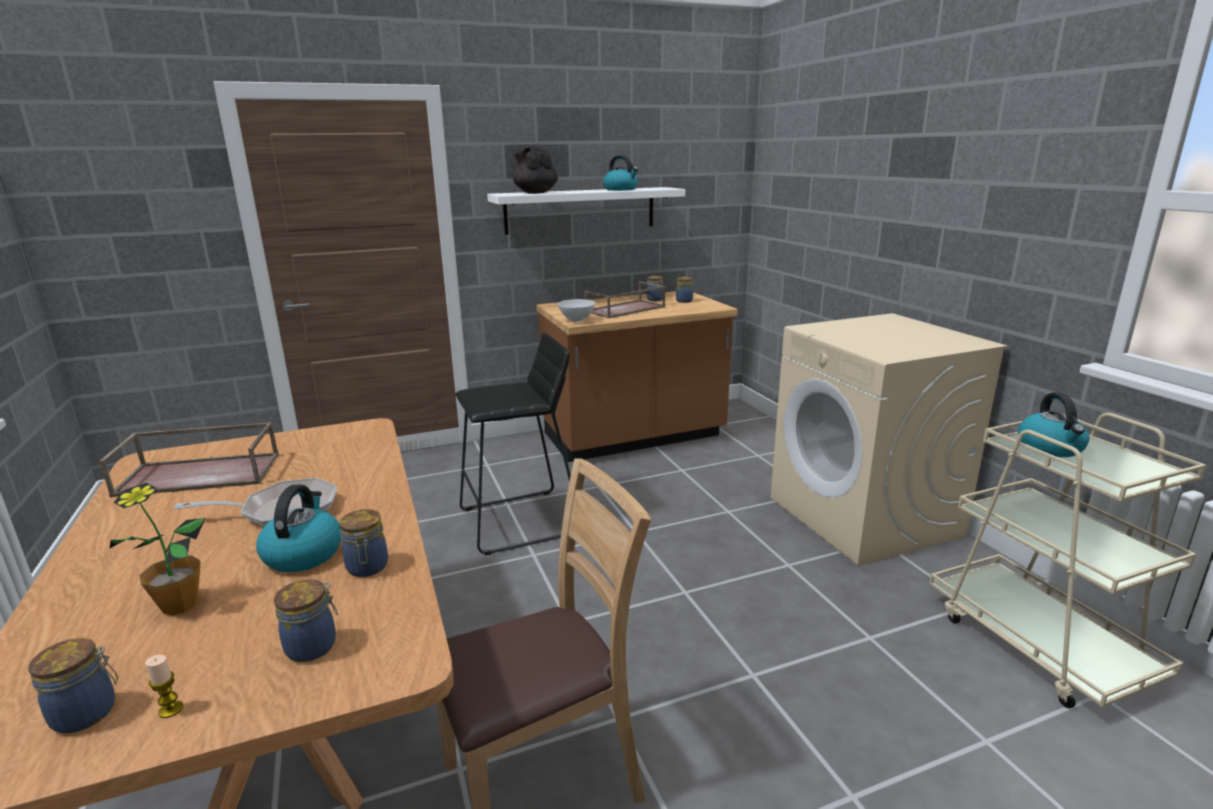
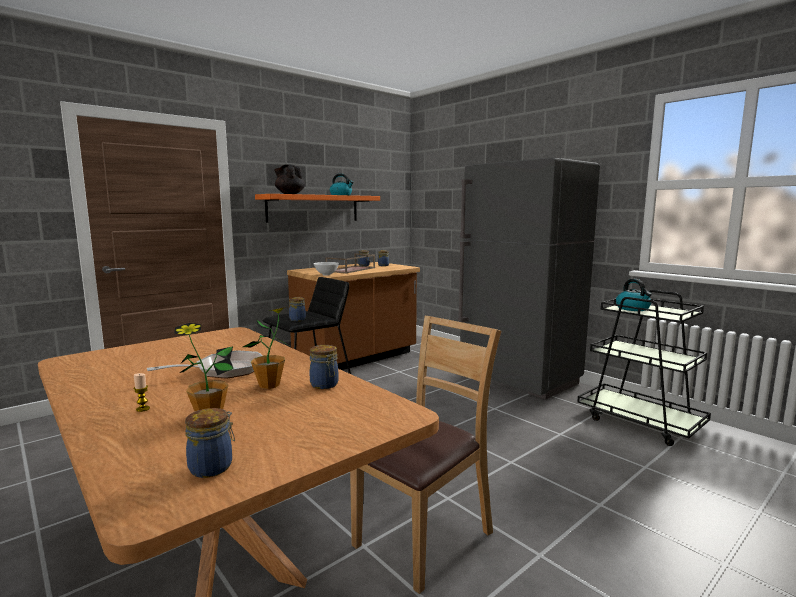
camera: 20 degrees left, 10 degrees down
(171, 710) = (275, 455): candle -> candle (143, 409)
(201, 473) = (128, 361): brown tray -> none
(303, 553) = (269, 385): kettle -> potted plant
(313, 646) = (336, 417): jar -> jar (298, 319)
(580, 210) = (313, 208): white shelf -> orange shelf
(864, 517) = (519, 381): beige washing machine -> grey fridge
(1038, 643) = (640, 422): beige cart -> black cart

